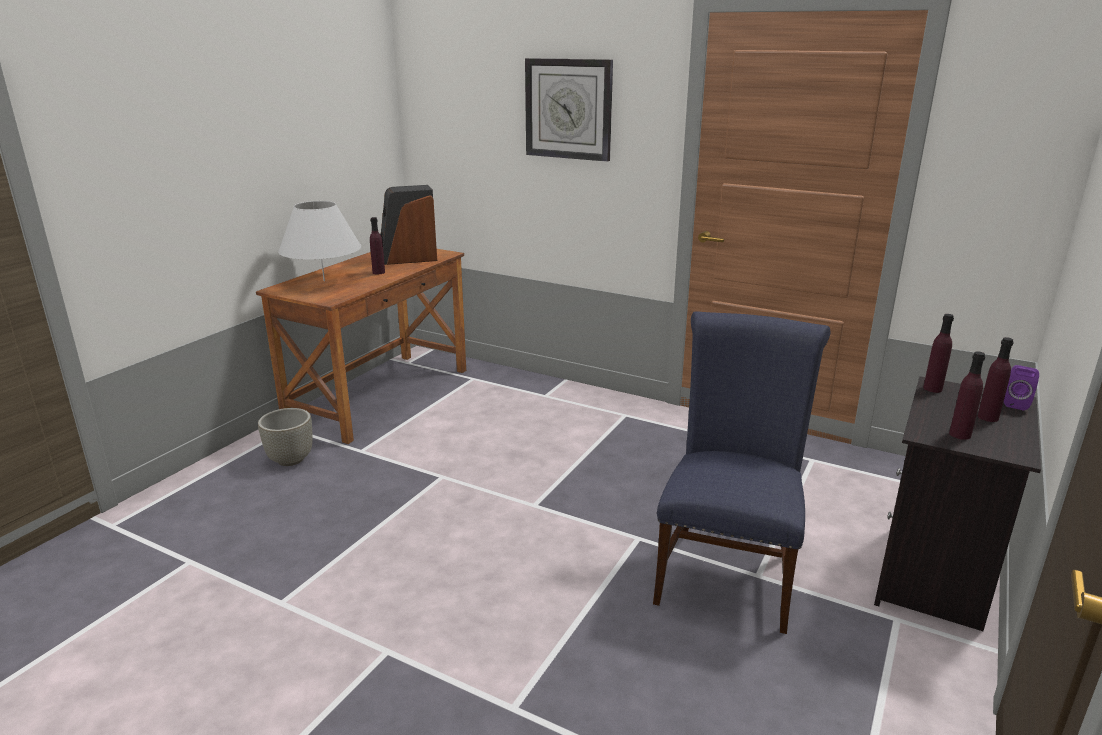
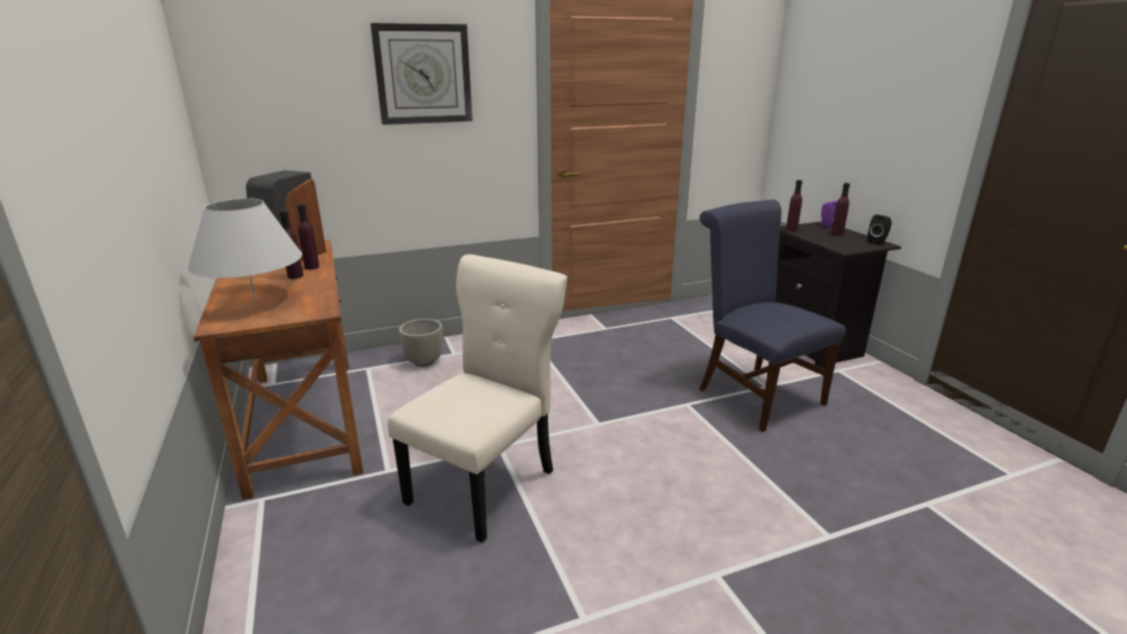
camera: 50 degrees left, 0 degrees up
(290, 460) = (330, 521): grey planter -> grey planter (424, 362)
(389, 493) = (486, 483): none -> beige chair
(960, 434) = (851, 244): purple bottle -> purple bottle (312, 267)
(1019, 449) = (878, 242): none -> black speaker

